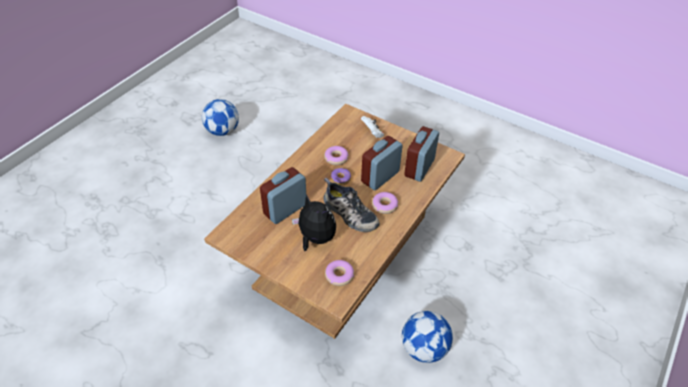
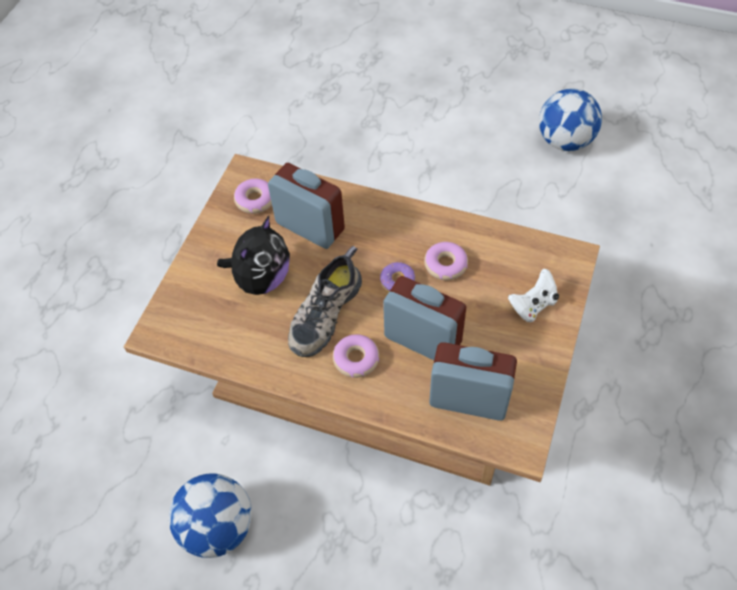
camera: 80 degrees right, 10 degrees up
(339, 275) = (198, 326): donut -> donut (255, 200)

